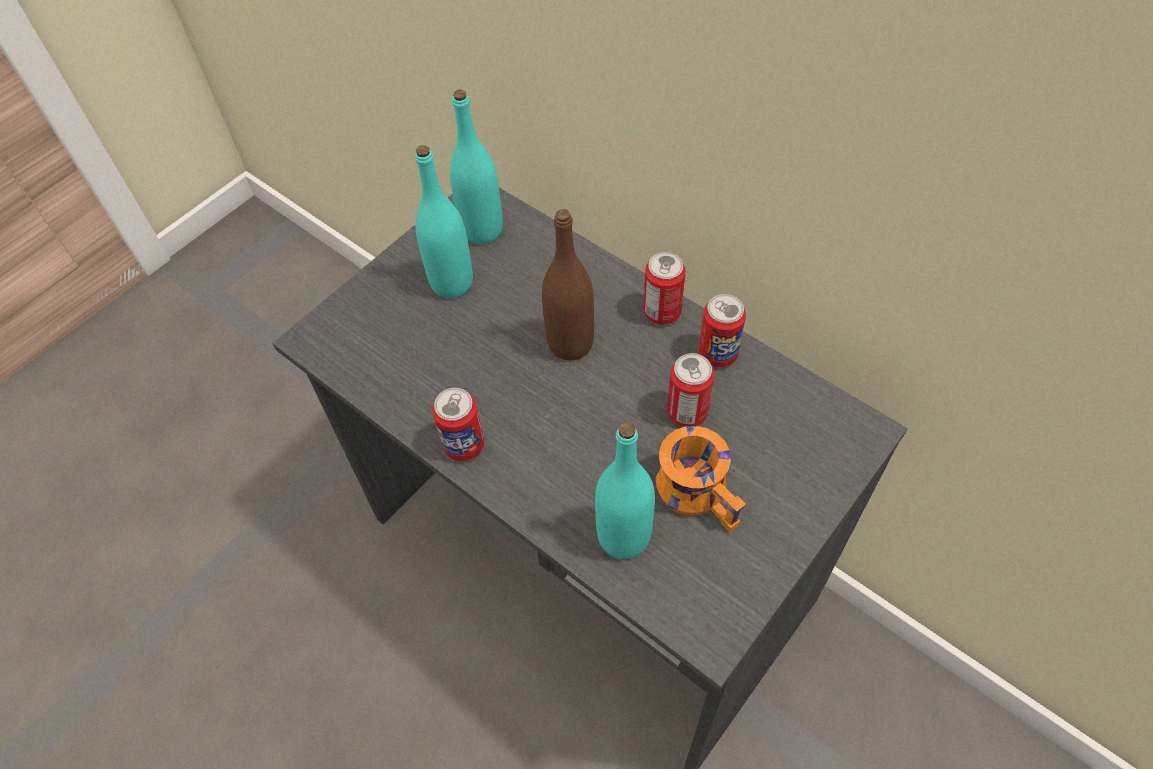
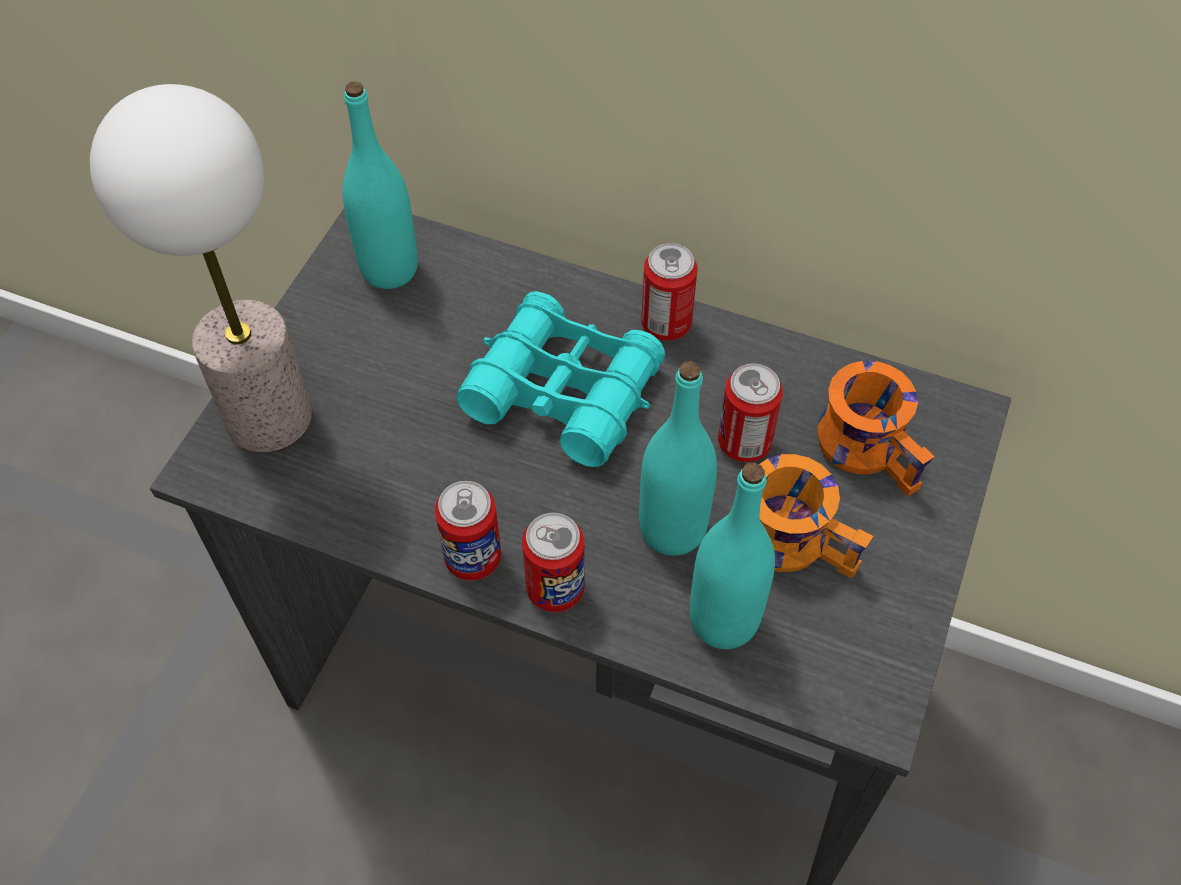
camera: 20 degrees left, 0 degrees up
(364, 314) = (267, 417): none -> table lamp
(452, 283) = (374, 348): turquoise bottle -> turquoise bottle (672, 529)
(570, 343) = (563, 391): brown bottle -> turquoise binoculars
(717, 354) = (755, 361): can -> can (555, 589)
(783, 439) = (873, 447): none -> orange mug

